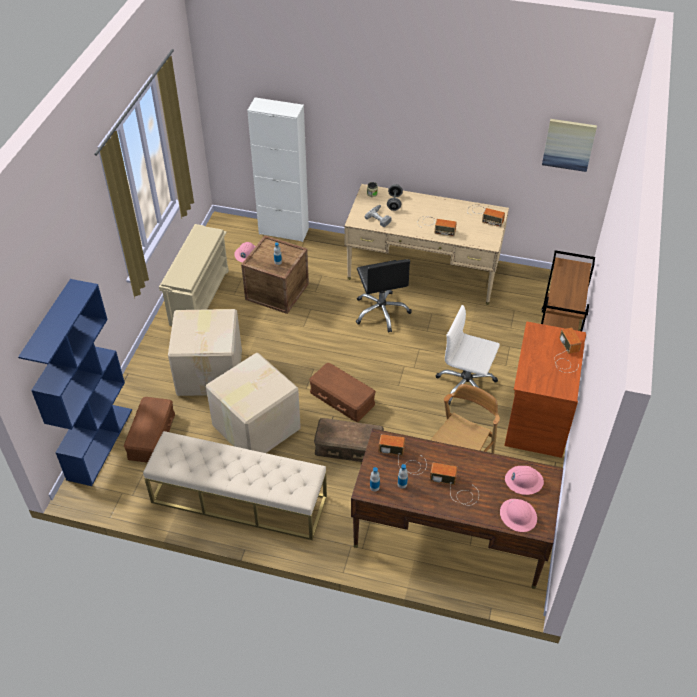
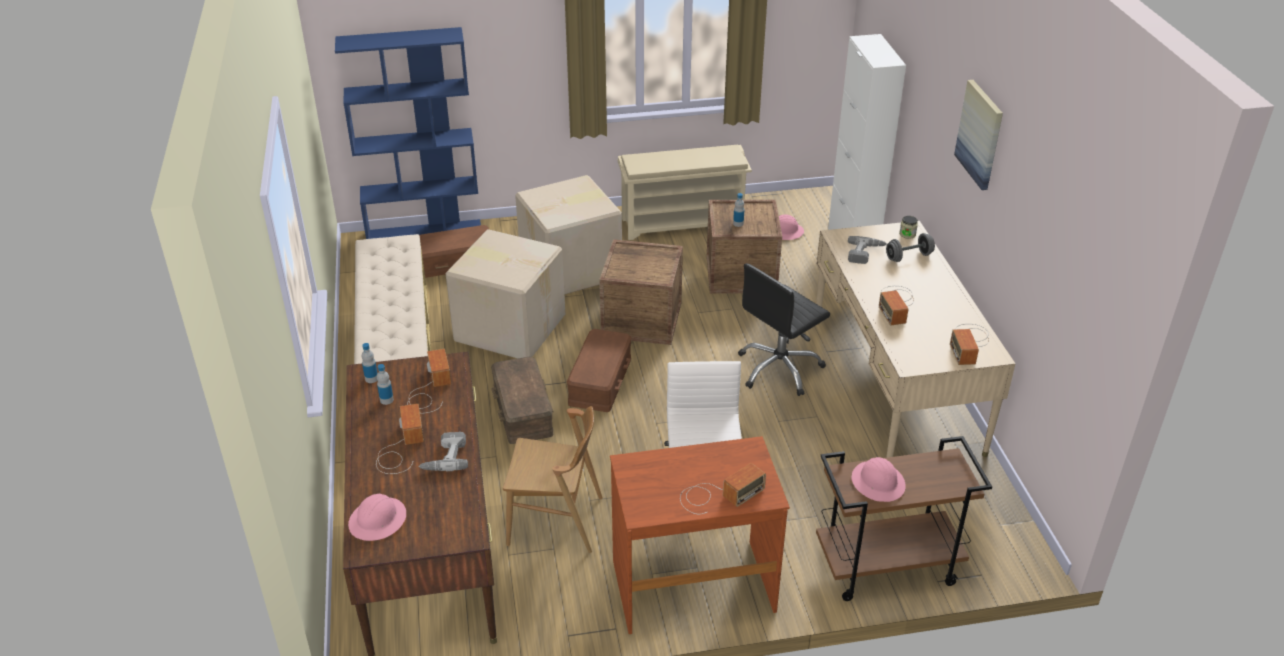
camera: 65 degrees right, 10 degrees down
(293, 356) = (641, 319): none -> crate
(474, 468) = (444, 457): none -> power drill
(523, 480) = (444, 511): pink hard hat -> pink hard hat (878, 482)
(568, 144) = (1089, 291): picture -> picture (980, 134)

